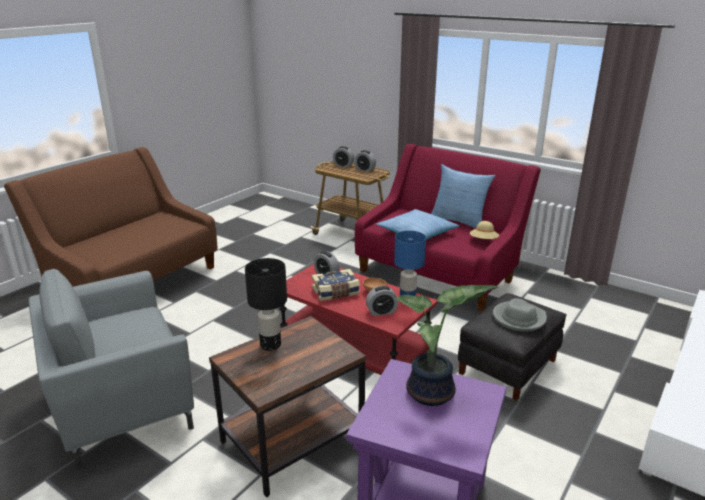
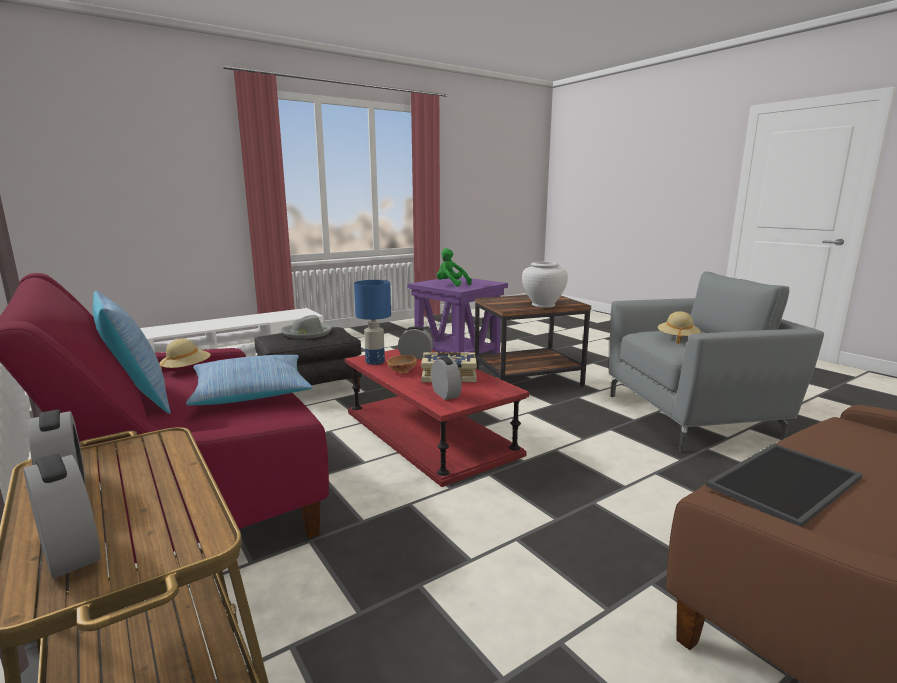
camera: 160 degrees left, 10 degrees down
(136, 326) = (677, 339): none -> beige hat
(170, 230) = (783, 480): none -> tray
(270, 345) = (543, 305): black table lamp -> white vase
(433, 394) = (451, 284): potted plant -> green plush toy

